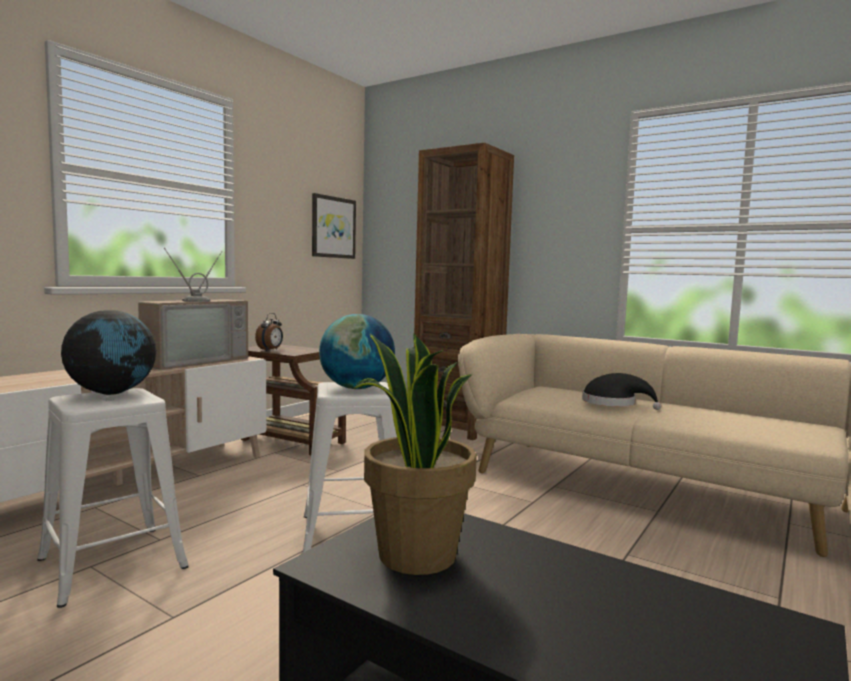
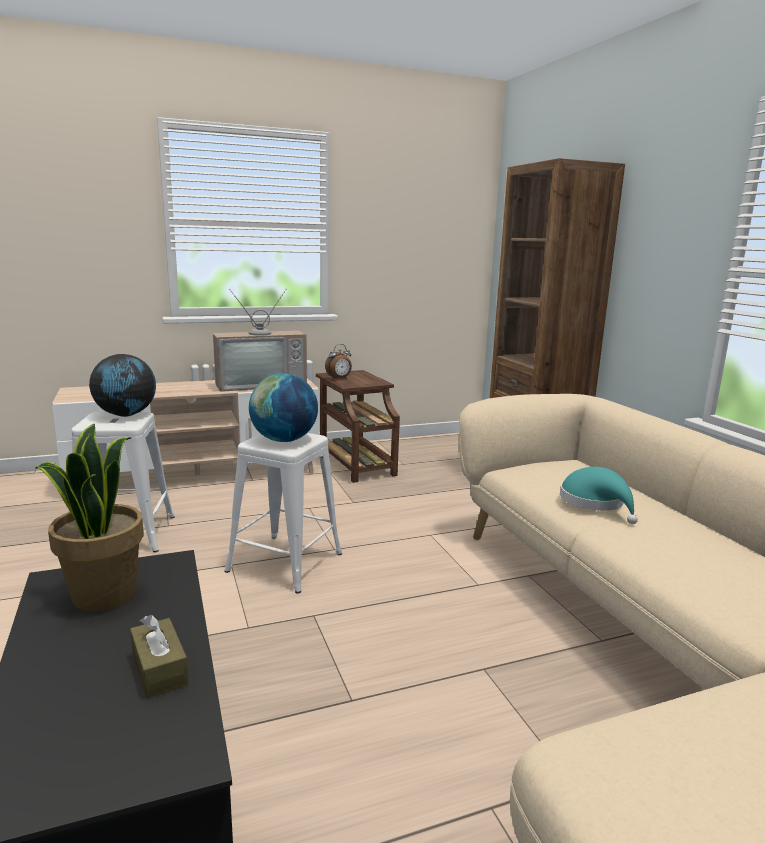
camera: 35 degrees right, 10 degrees up
(333, 227) = (450, 249): picture -> none
(613, 403) = (595, 502): black hat -> turquoise hat
(616, 585) = (159, 669): none -> brown tissue box

